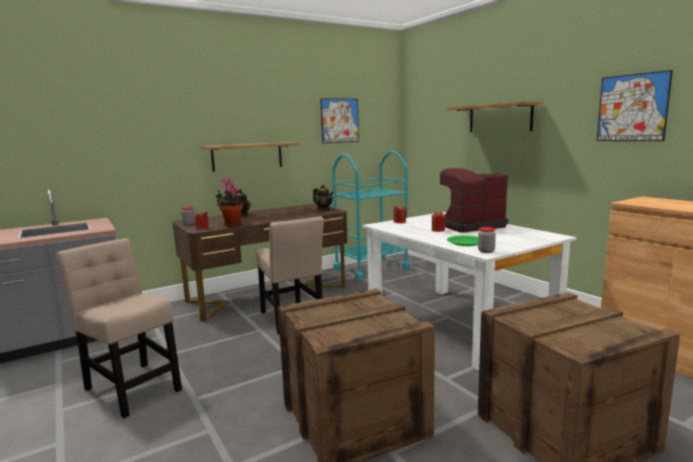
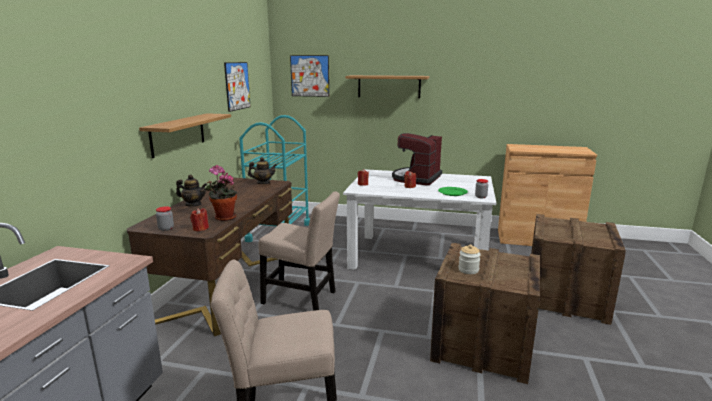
camera: 45 degrees left, 5 degrees up
(326, 312) = (468, 270): none -> jar
(632, 108) = (496, 85): picture -> picture (310, 76)

